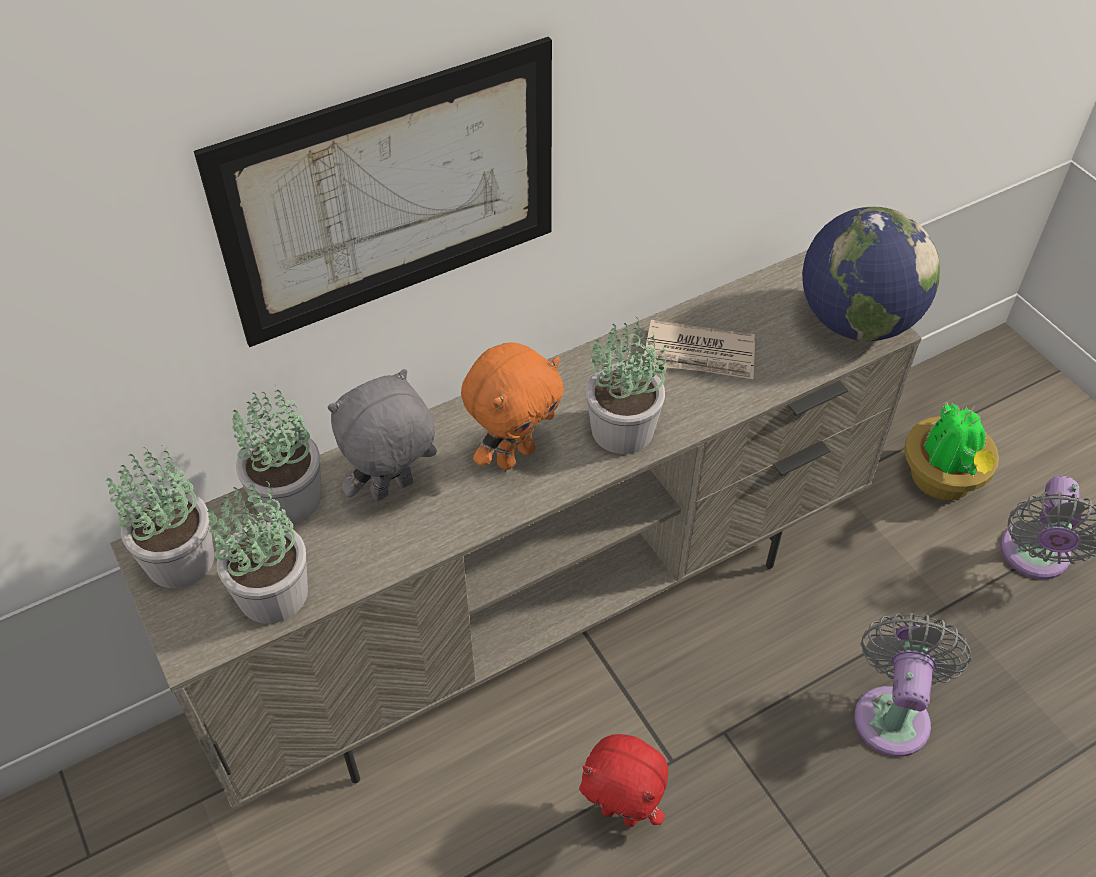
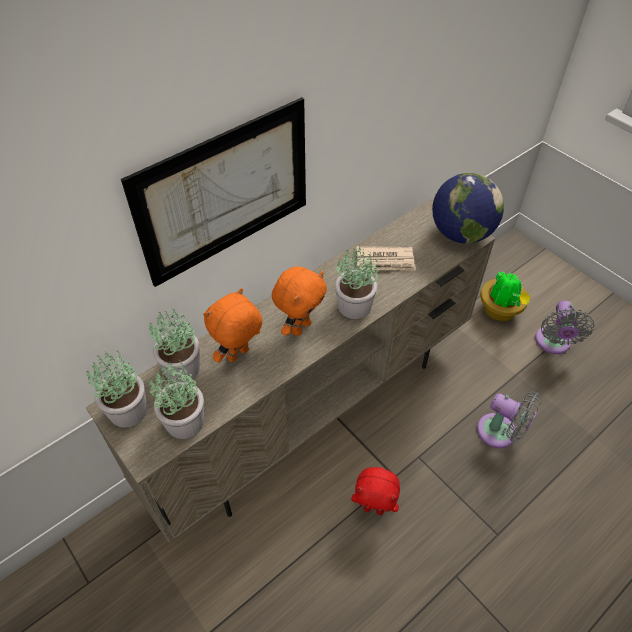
camera: 10 degrees left, 0 degrees up
(393, 491) = (239, 355): grey plush toy -> orange plush toy
(892, 713) = (500, 433): grey fan -> grey fan turned 120 degrees clockwise

